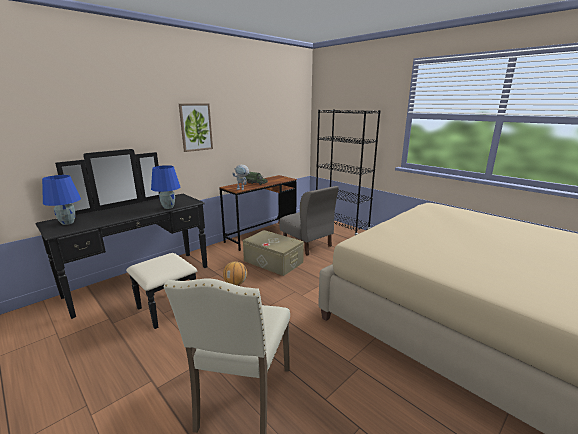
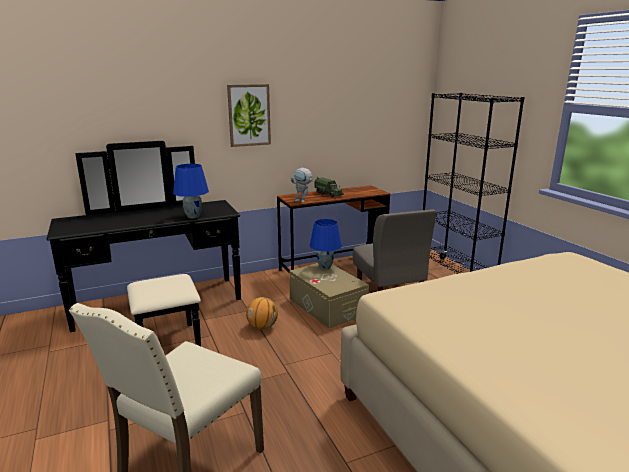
camera: 20 degrees right, 0 degrees up
(67, 223) = (79, 223): blue table lamp -> blue table lamp (325, 267)

